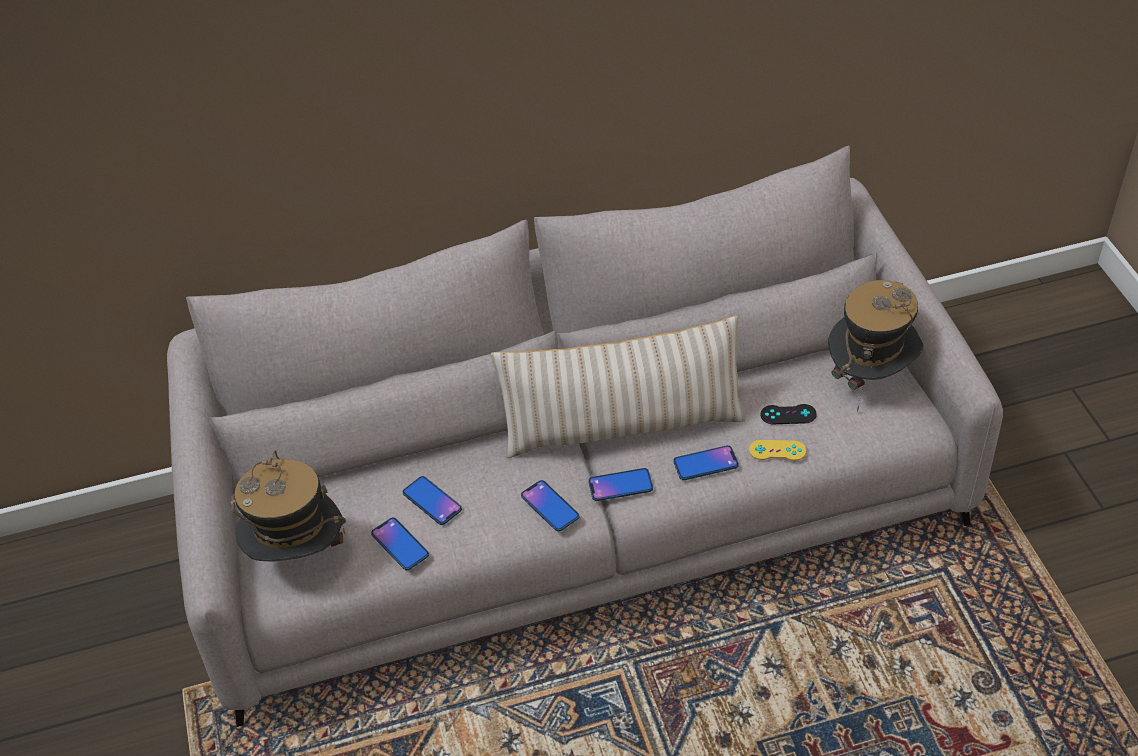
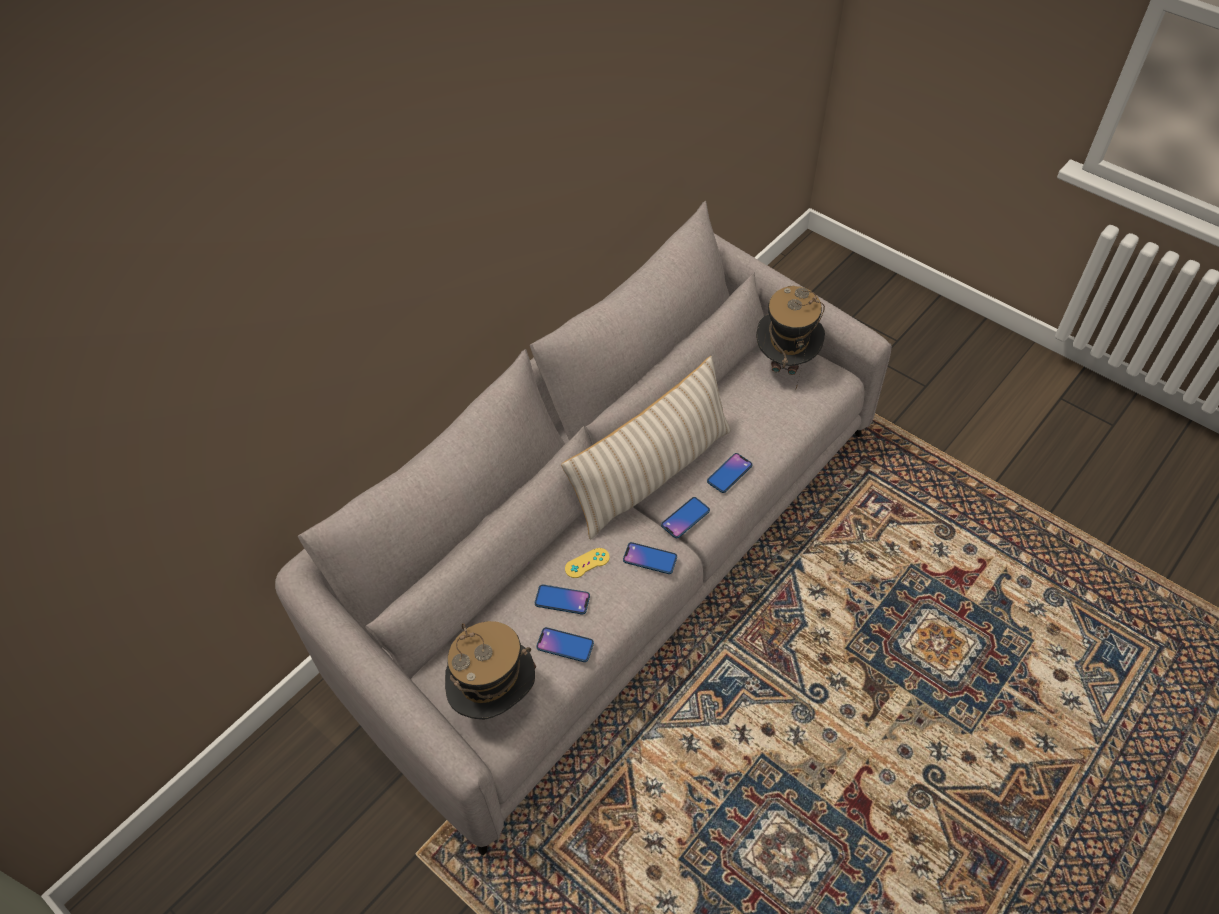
camera: 35 degrees left, 5 degrees up
(777, 450) = (767, 441): yellow game controller -> yellow game controller (587, 563)
(788, 414) = (755, 412): black game controller -> none

